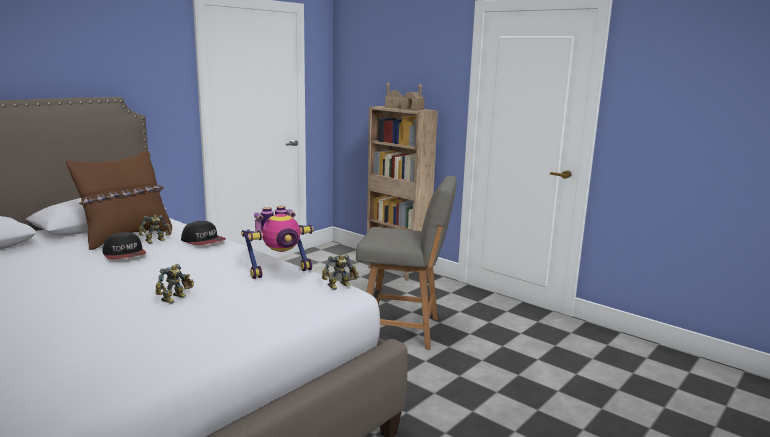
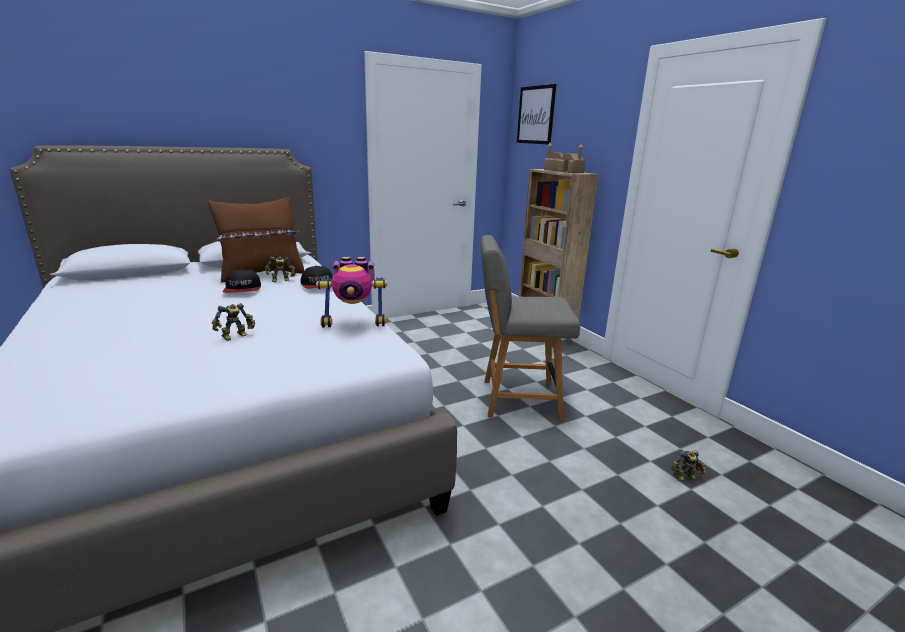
camera: 20 degrees right, 5 degrees up
(340, 286) = (396, 348): toy robot -> toy robot (686, 477)
(362, 53) = (535, 115): none -> picture
(403, 330) = (517, 399): grey chair -> grey chair turned 150 degrees clockwise

